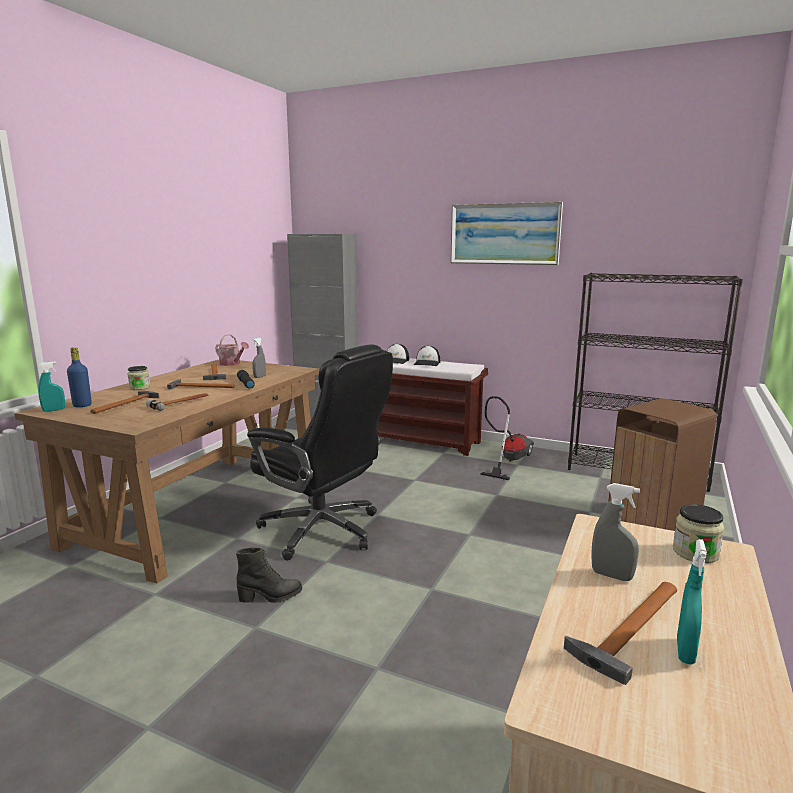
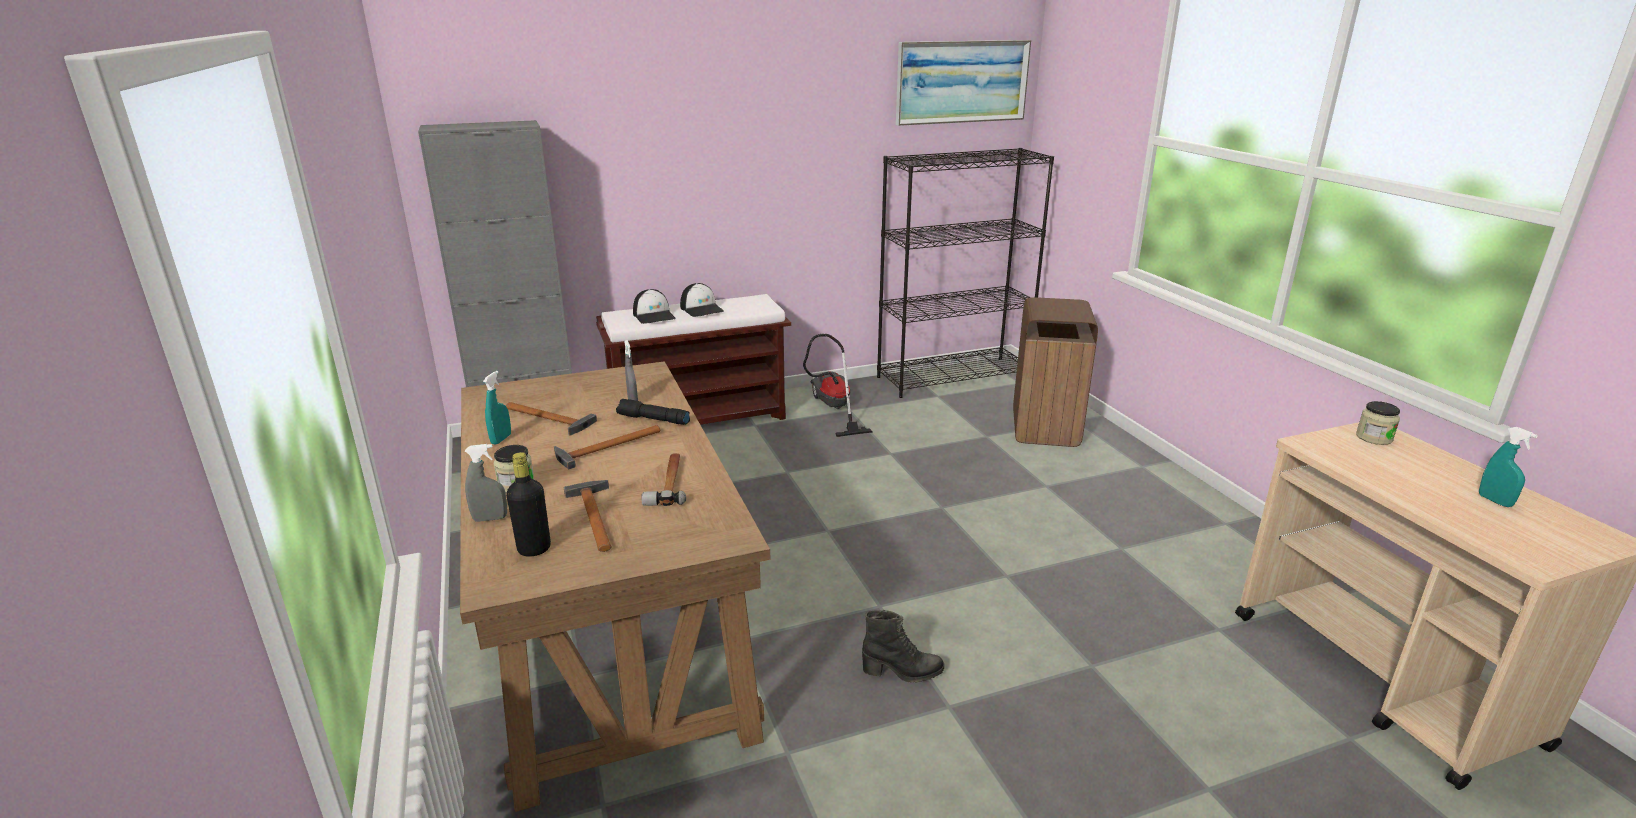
camera: 45 degrees left, 10 degrees up
(54, 410) = (517, 576): turquoise spray bottle -> turquoise spray bottle (501, 439)
(82, 405) = (534, 549): blue bottle -> black bottle
(232, 364) = (516, 393): watering can -> none
(270, 597) = (902, 672): black boot -> black boot turned 60 degrees clockwise
(323, 530) = (811, 577): black office chair -> none
(504, 234) = (775, 110): picture -> picture (962, 82)
(611, 576) = (1387, 475): grey spray bottle -> grey spray bottle (490, 519)
(628, 630) = (1462, 504): hammer -> none

